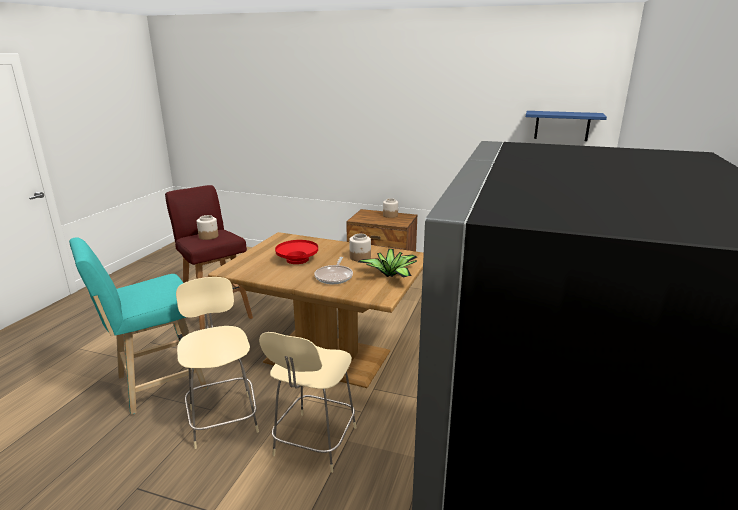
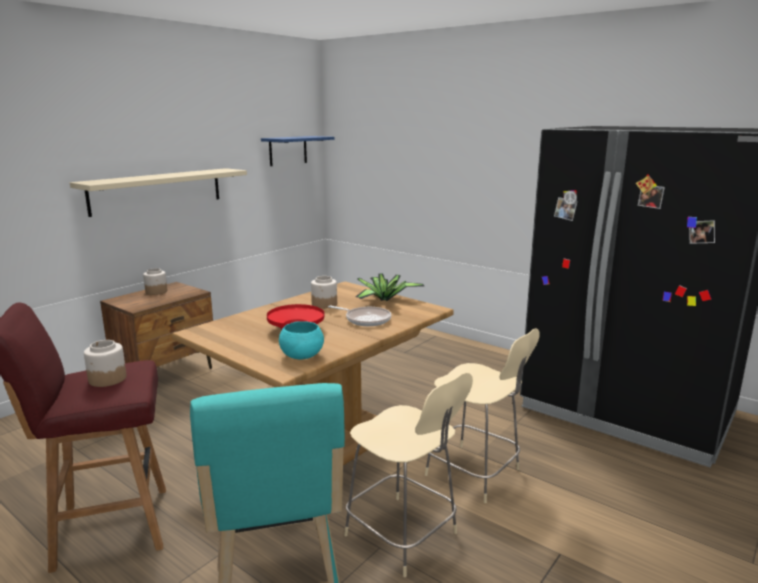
camera: 70 degrees left, 5 degrees down
(223, 418) = (404, 536): beige chair -> beige chair turned 135 degrees counterclockwise
(250, 270) = (301, 356): none -> turquoise bowl
(414, 143) = (157, 191): none -> beige shelf

